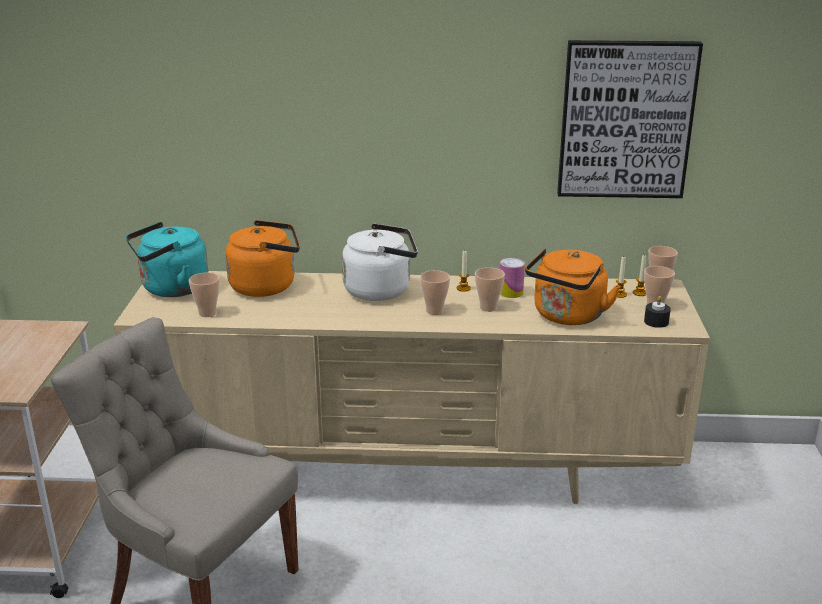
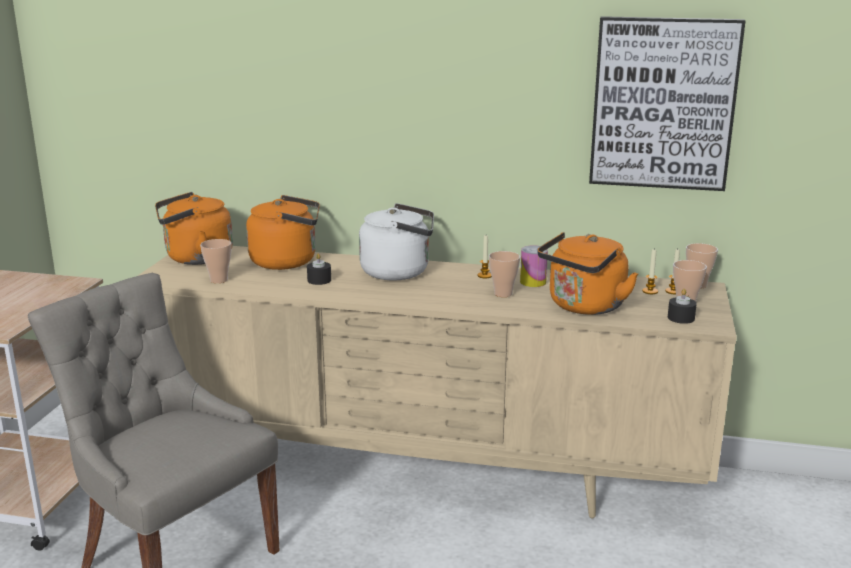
camera: 10 degrees right, 5 degrees down
(171, 289) = (195, 258): turquoise kettle -> orange kettle
(307, 306) = (319, 280): none -> black candle
(434, 311) = (445, 293): cup -> none

